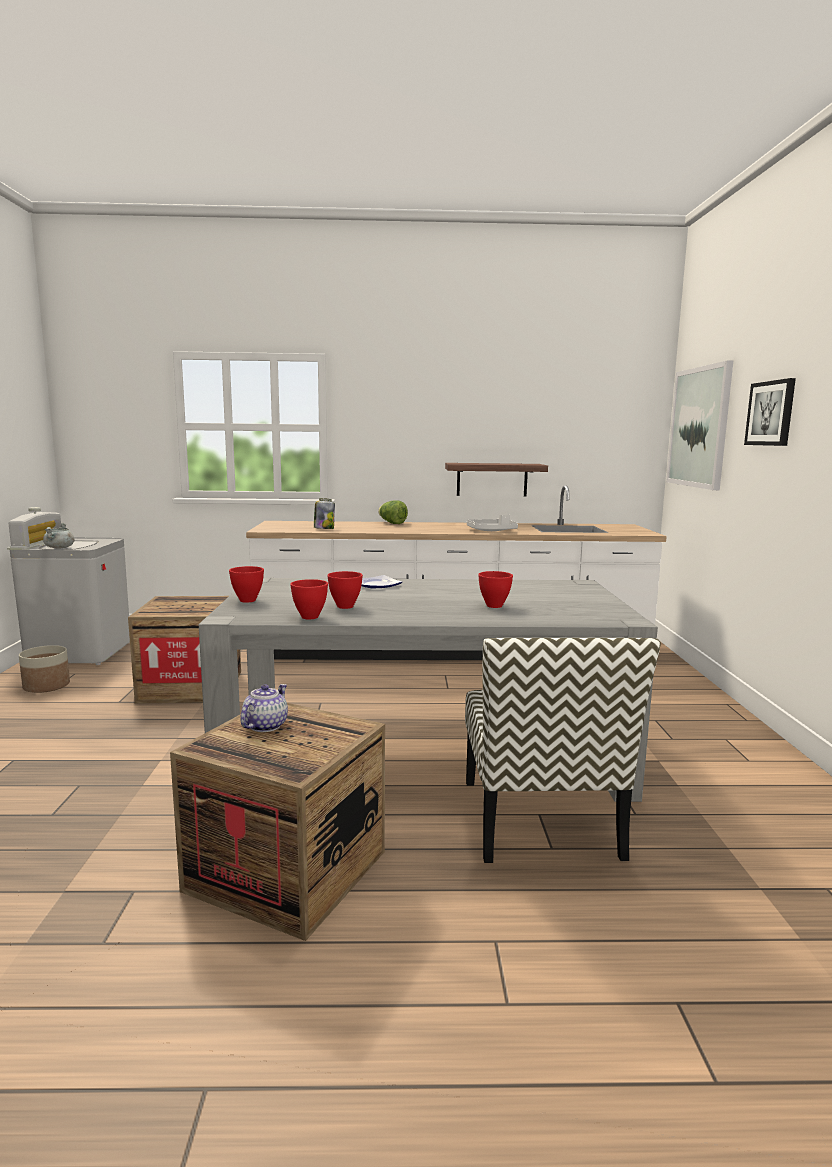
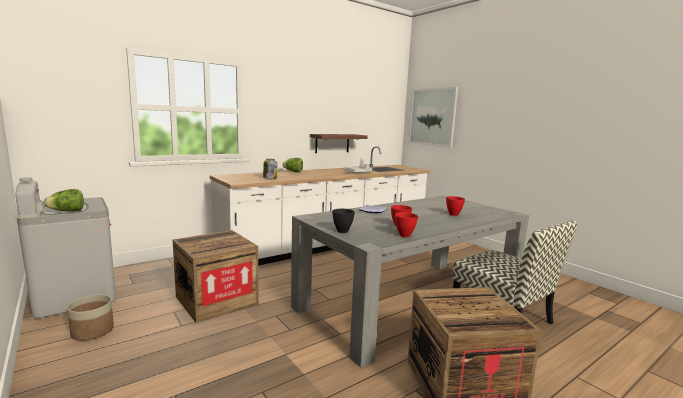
camera: 35 degrees left, 0 degrees up
(59, 548) = (67, 211): grey cooking pot -> lettuce
(247, 600) = (342, 231): red bowl -> black bowl
(265, 725) = (450, 305): teapot -> none
(771, 413) = (489, 113): picture -> none

